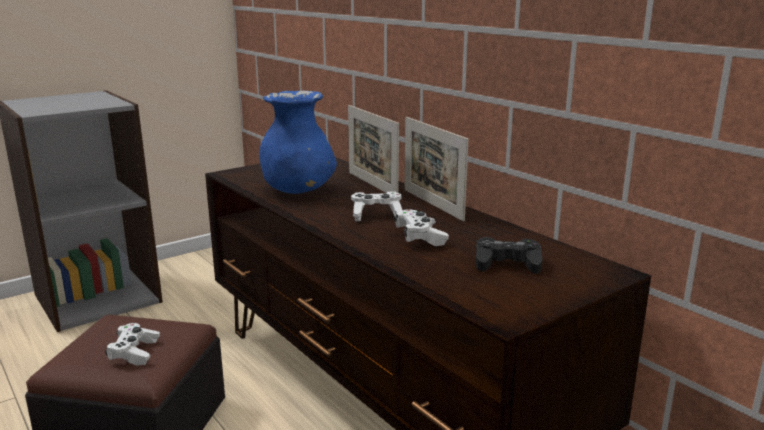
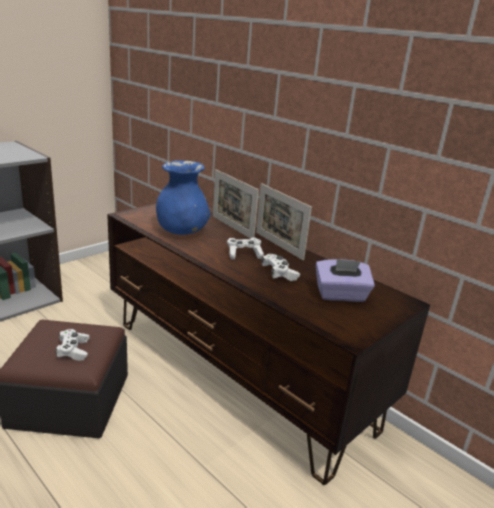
camera: 10 degrees left, 5 degrees up
(507, 263) = (341, 295): black game controller -> purple tissue box

